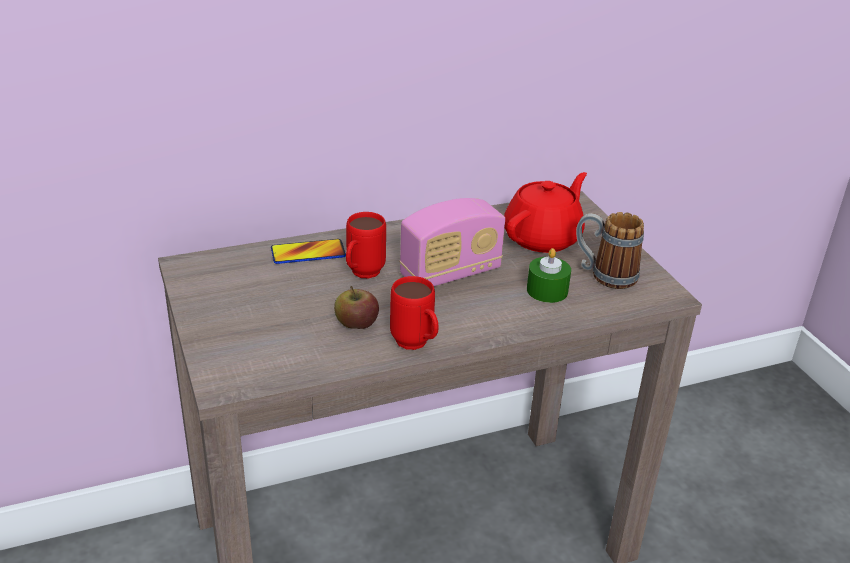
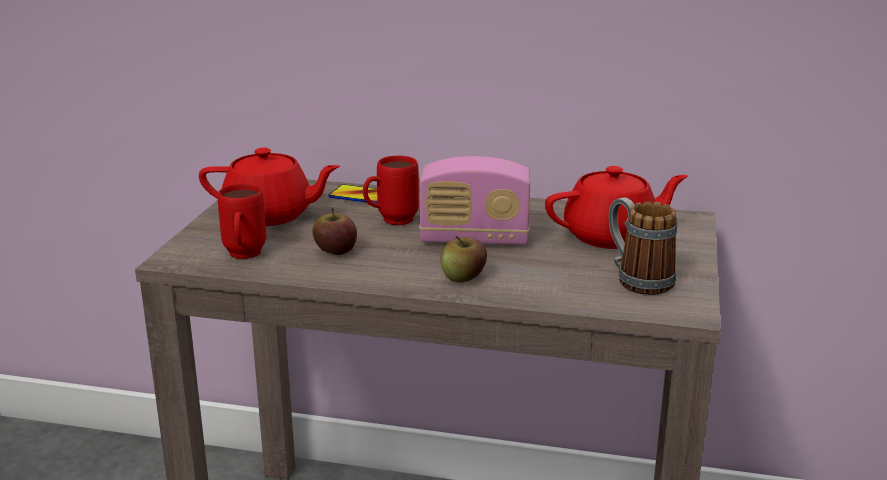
camera: 35 degrees right, 10 degrees down
(247, 302) = (270, 215): none -> red teapot
(416, 346) = (364, 278): red mug -> red mug (244, 257)
(489, 317) = (463, 277): none -> apple
(547, 290) = (553, 274): green candle -> none

